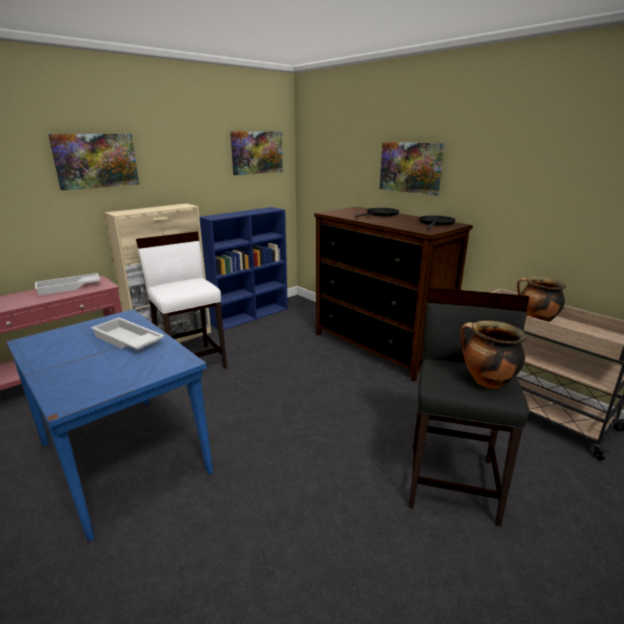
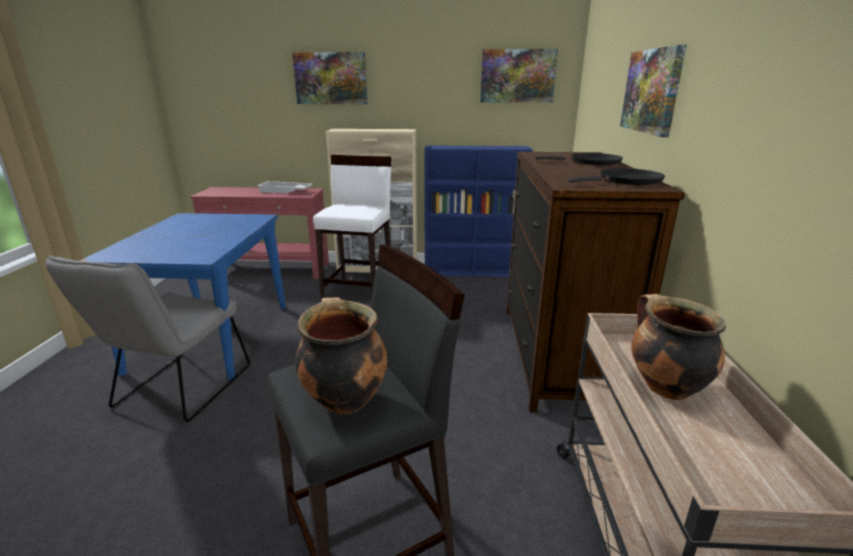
camera: 45 degrees right, 0 degrees up
(127, 341) = (218, 233): white tray -> none
(181, 508) = (178, 391): none -> grey chair

